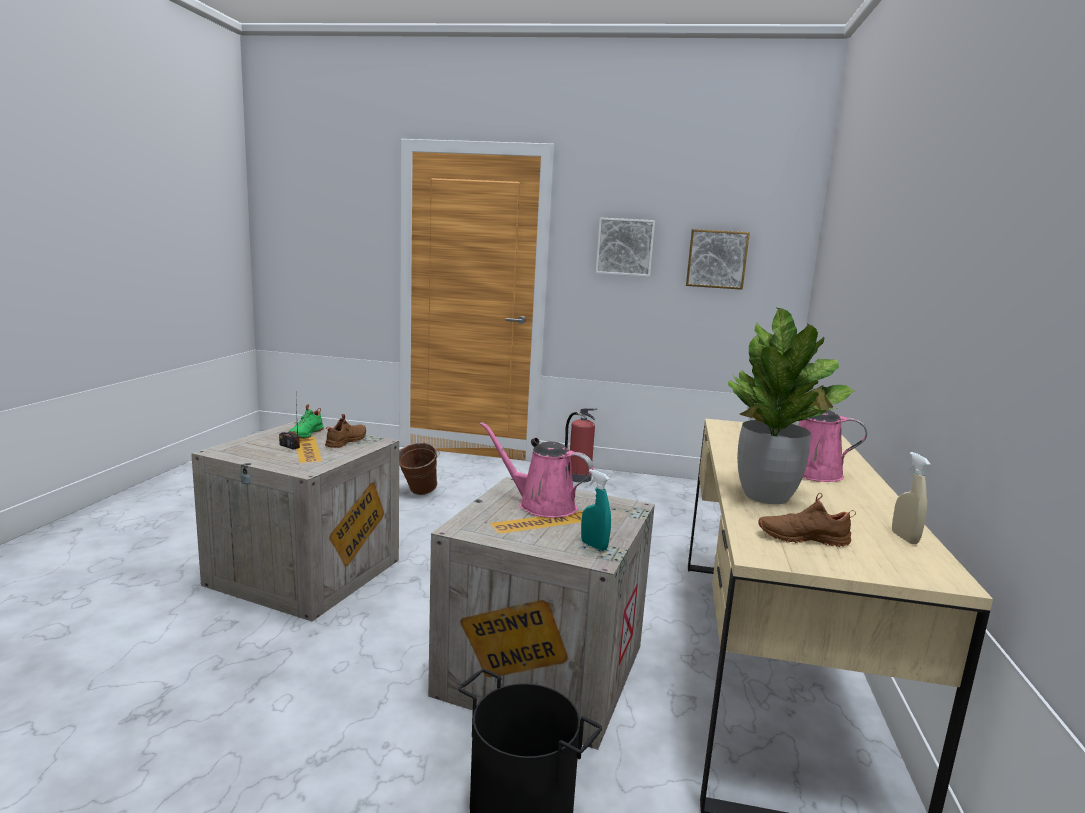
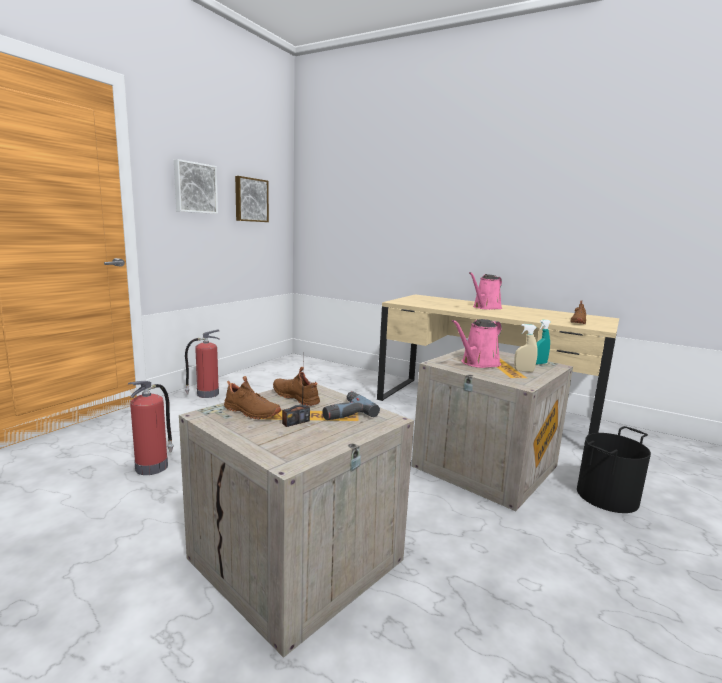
camera: 70 degrees left, 0 degrees up
(305, 434) = (250, 413): green shoe -> brown shoe
(317, 457) = (344, 412): none -> power drill
(418, 494) = (153, 466): brown bucket -> fire extinguisher
(766, 496) = (526, 317): potted plant -> none
(904, 538) = (568, 314): beige spray bottle -> beige spray bottle (523, 371)

